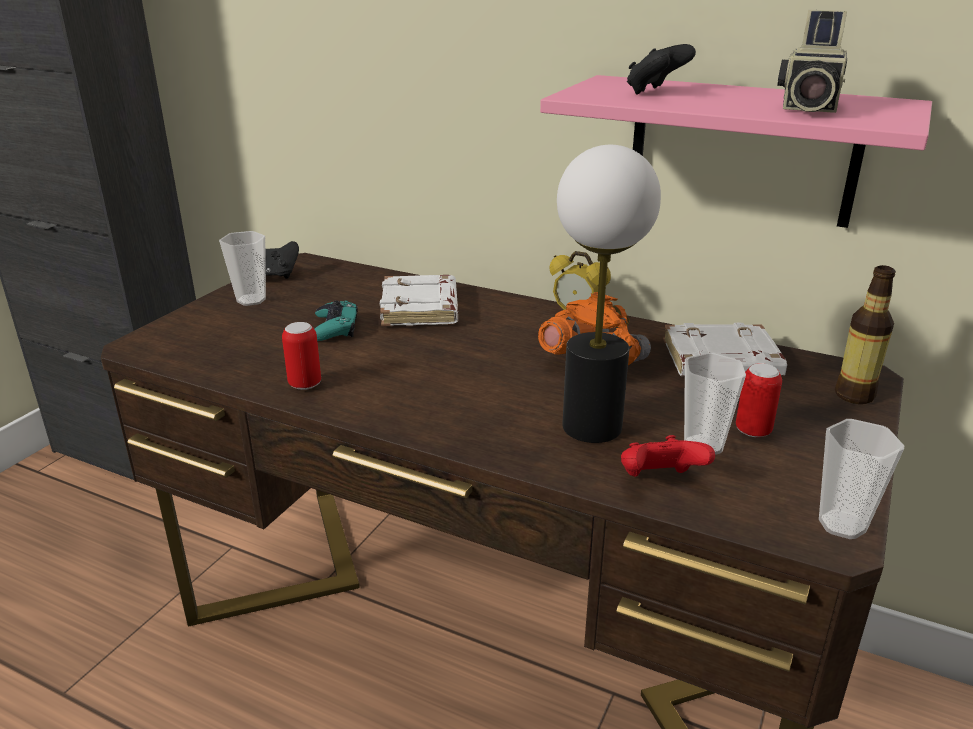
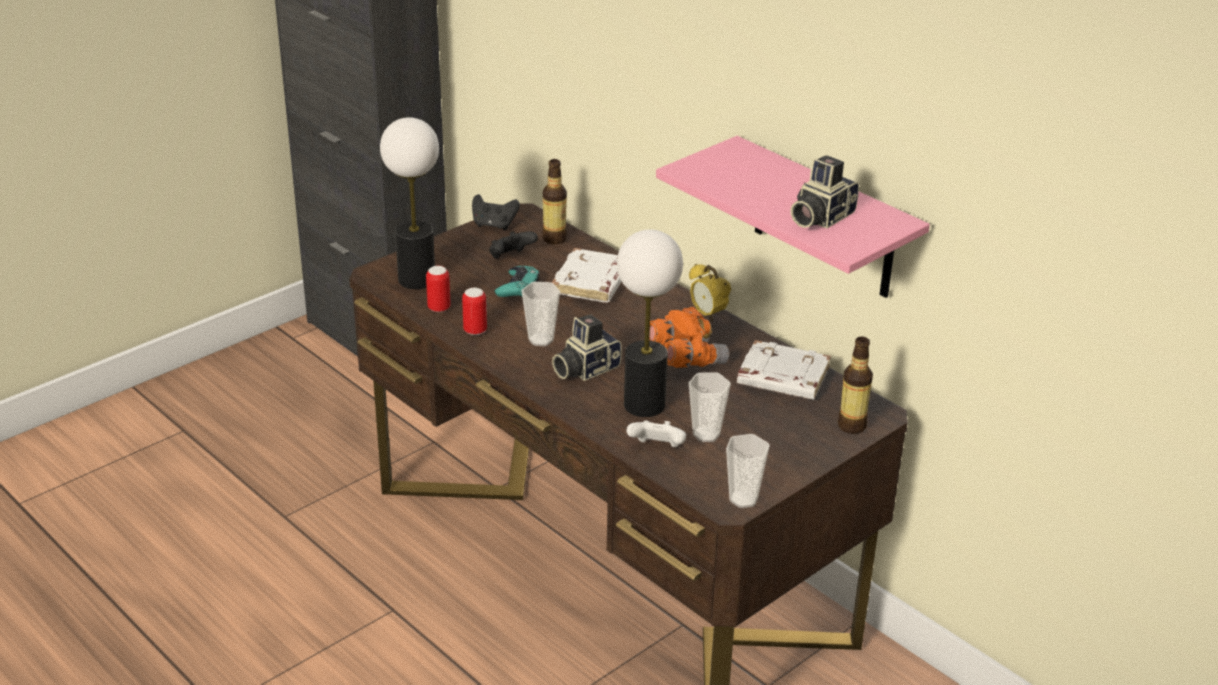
camera: 20 degrees right, 5 degrees up
(197, 342) = (416, 279): none -> table lamp
(251, 300) = (469, 247): cup -> cup (541, 340)
(350, 277) = (554, 239): none -> bottle
(480, 399) = (584, 369): none -> camera
(656, 92) = (744, 175): black game controller -> black game controller (511, 258)
(659, 481) = (657, 449): red game controller -> white game controller
(753, 431) = (750, 433): can -> can (439, 308)

